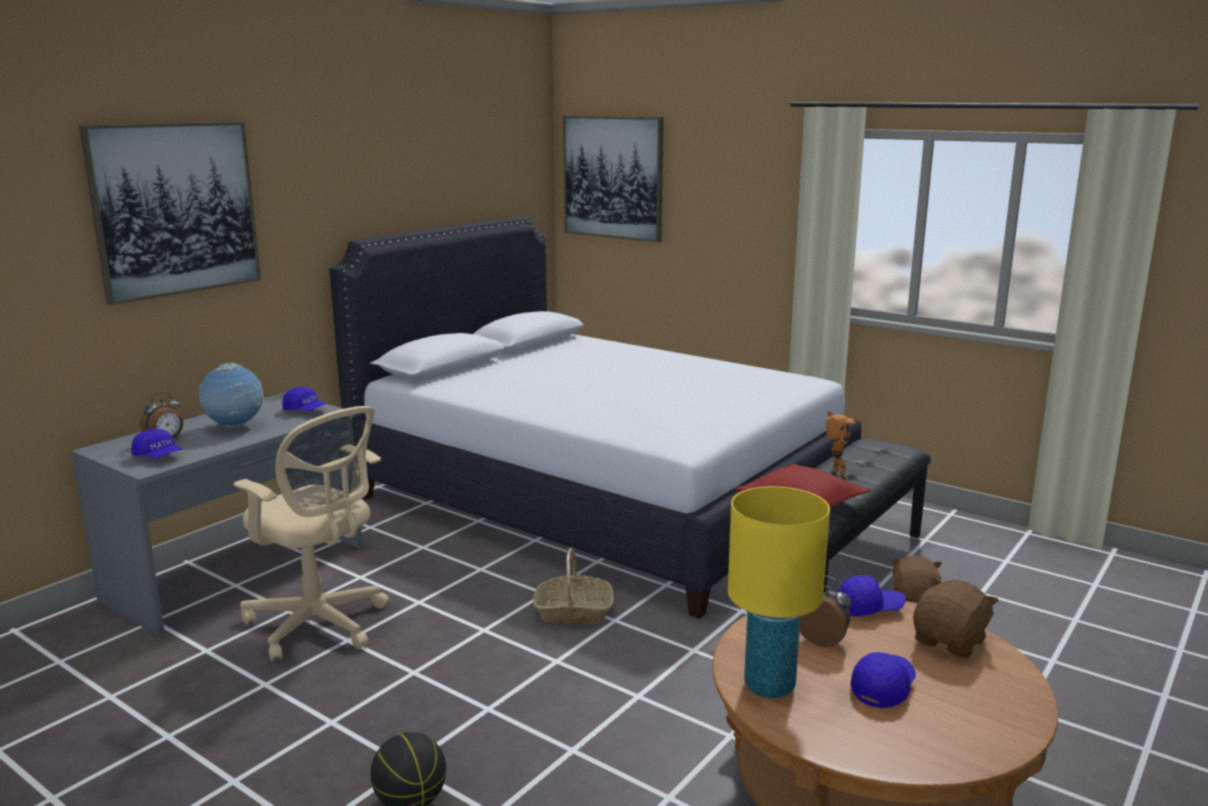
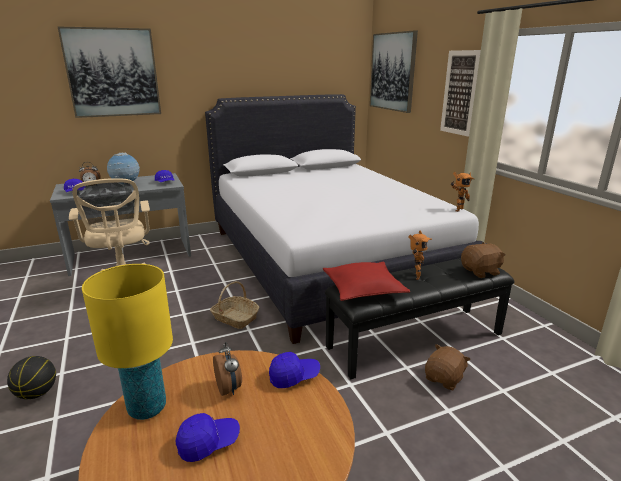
camera: 30 degrees right, 5 degrees up
(760, 211) = (460, 93): none -> picture
(813, 379) = (457, 209): none -> toy robot
(869, 608) = (294, 376): blue cap -> blue cap turned 45 degrees counterclockwise
(950, 642) = (310, 426): brown plush toy -> brown plush toy (481, 272)

